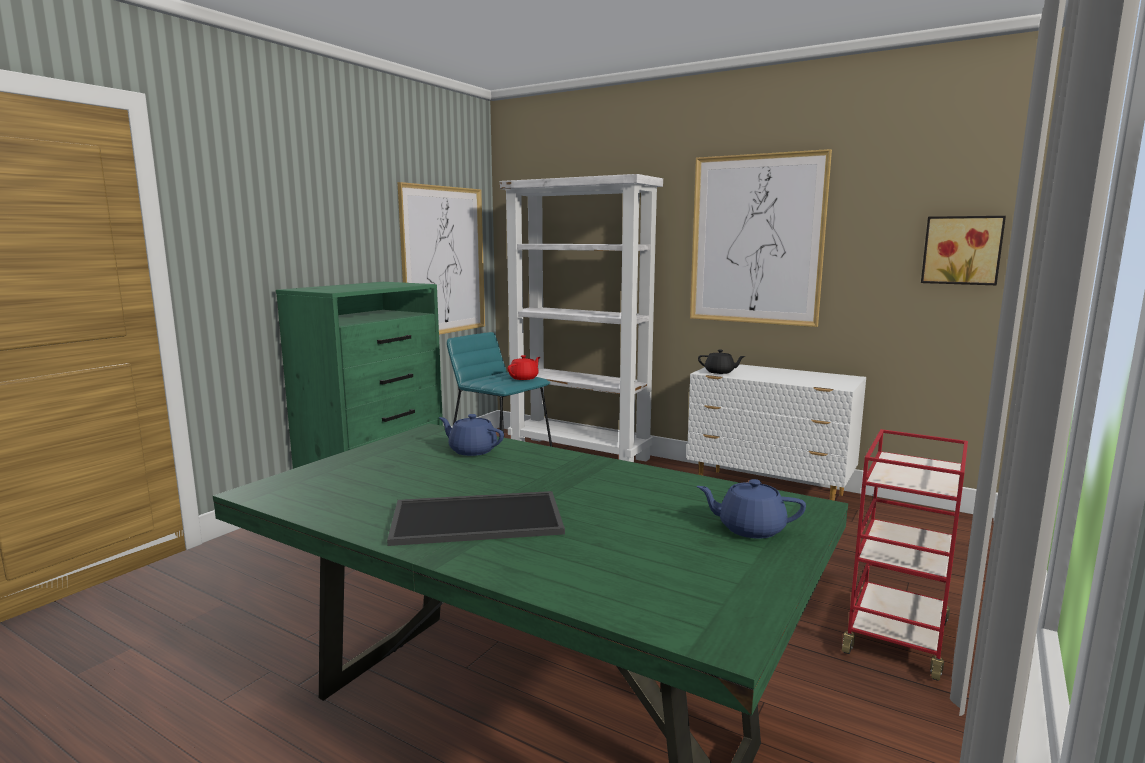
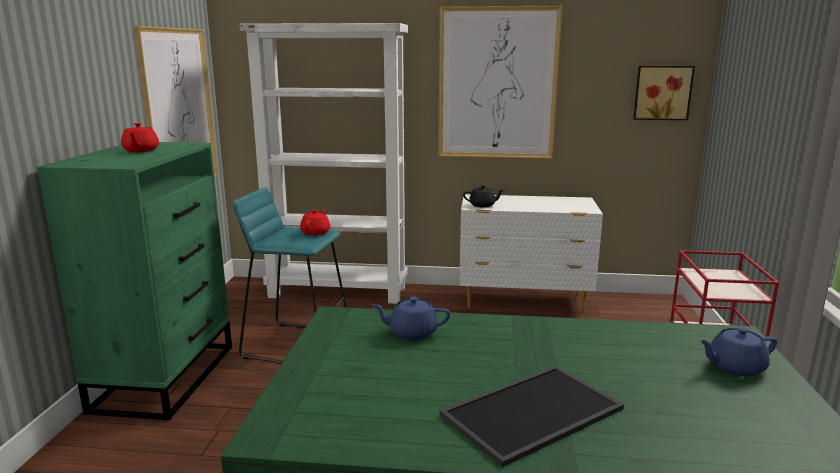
camera: 25 degrees left, 5 degrees up
(369, 285) = (140, 150): none -> red teapot

